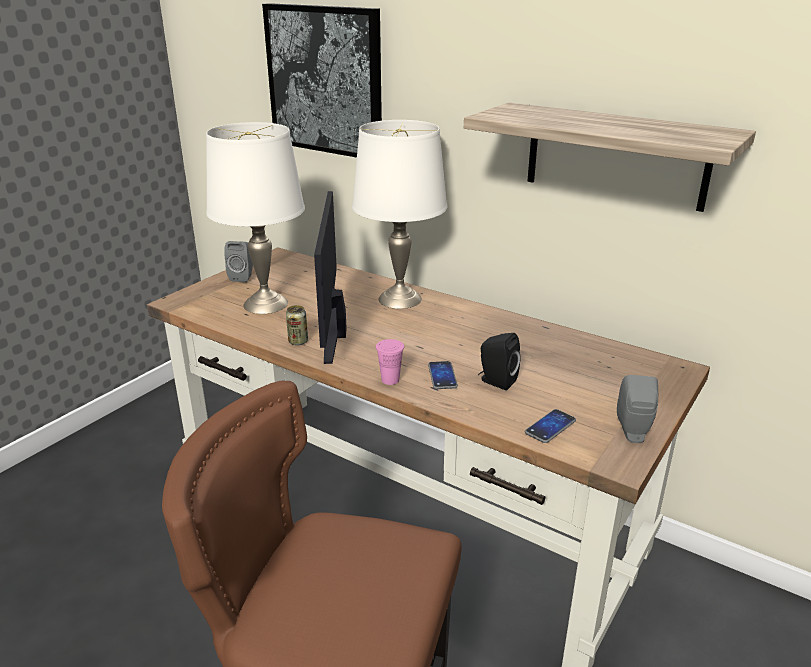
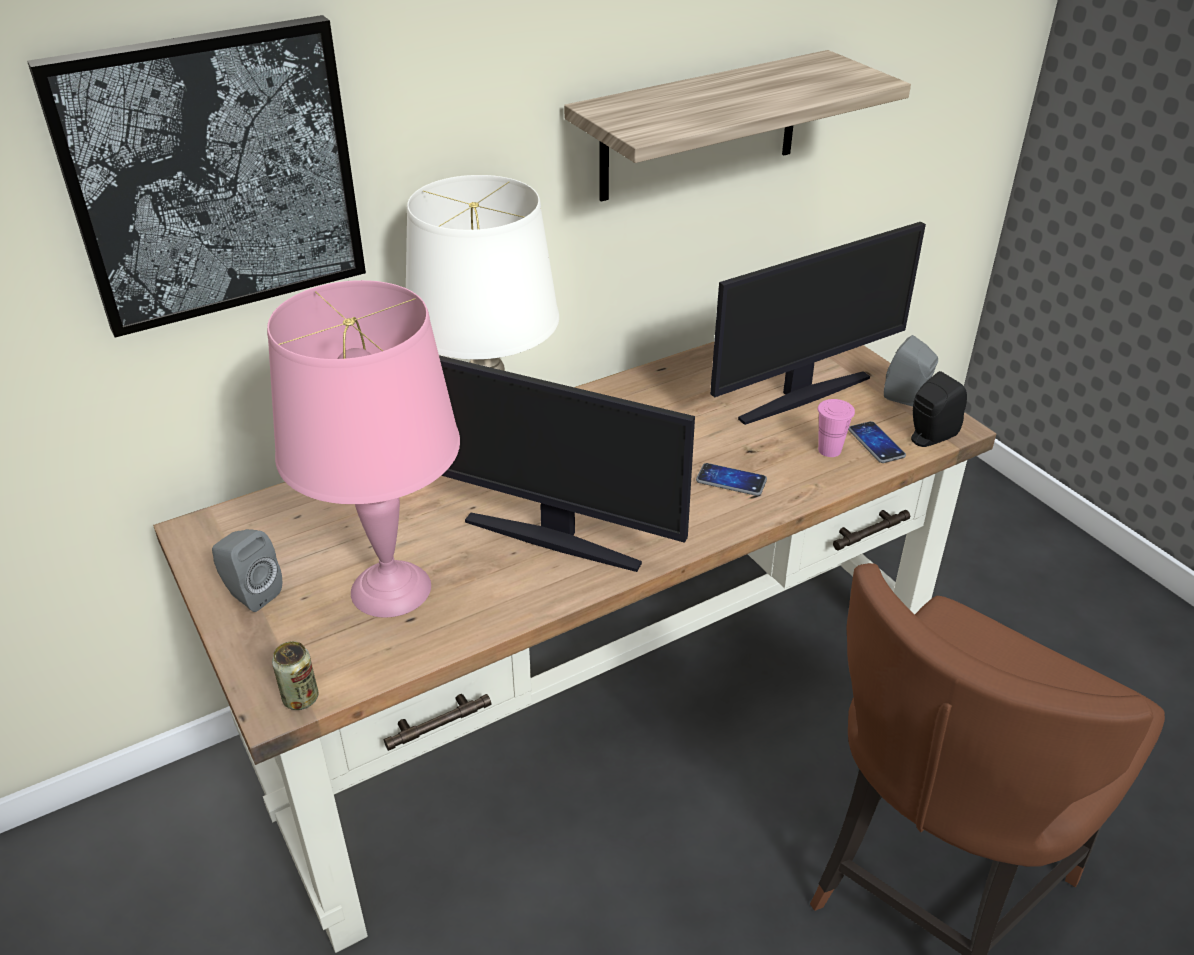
camera: 65 degrees left, 10 degrees up
(265, 304) = (391, 589): white table lamp -> pink table lamp
(298, 341) = (552, 581): can -> can (300, 698)
(390, 380) = (716, 524): pink cup -> pink cup (829, 450)
(496, 381) = (765, 446): black speaker -> black speaker (928, 438)
(578, 384) = (802, 395): none -> monitor

